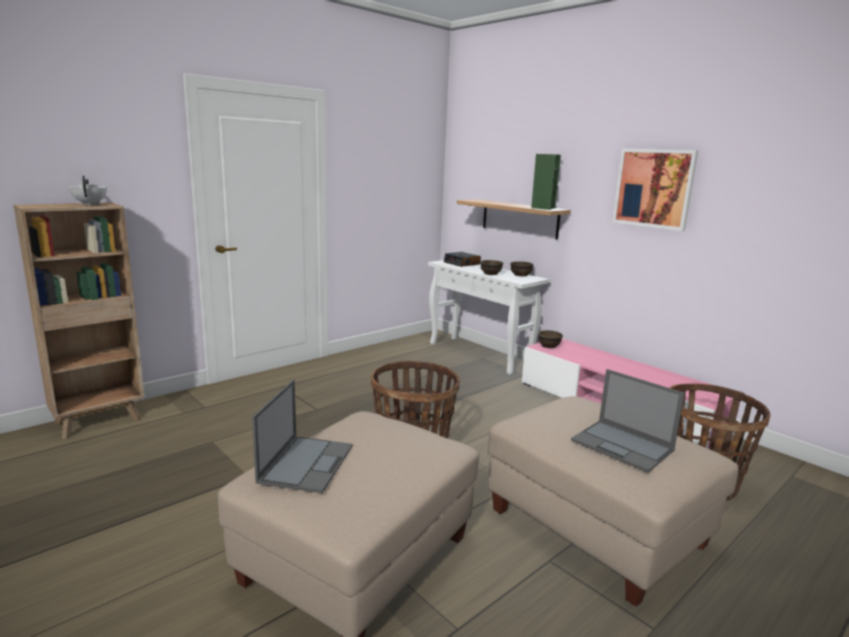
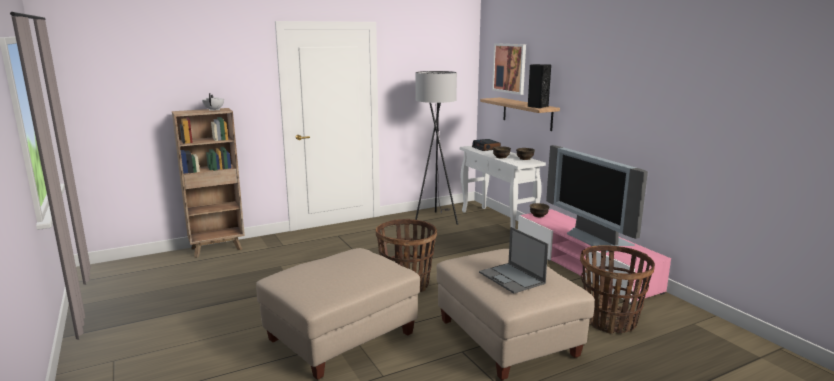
camera: 15 degrees right, 0 degrees up
(306, 463) = (307, 271): laptop -> none
(402, 356) = (435, 219): none -> grey floor lamp
(543, 208) = (537, 106): green speaker -> black speaker
(641, 375) = (596, 240): none -> television
(654, 188) = (612, 93): picture -> picture (509, 68)

